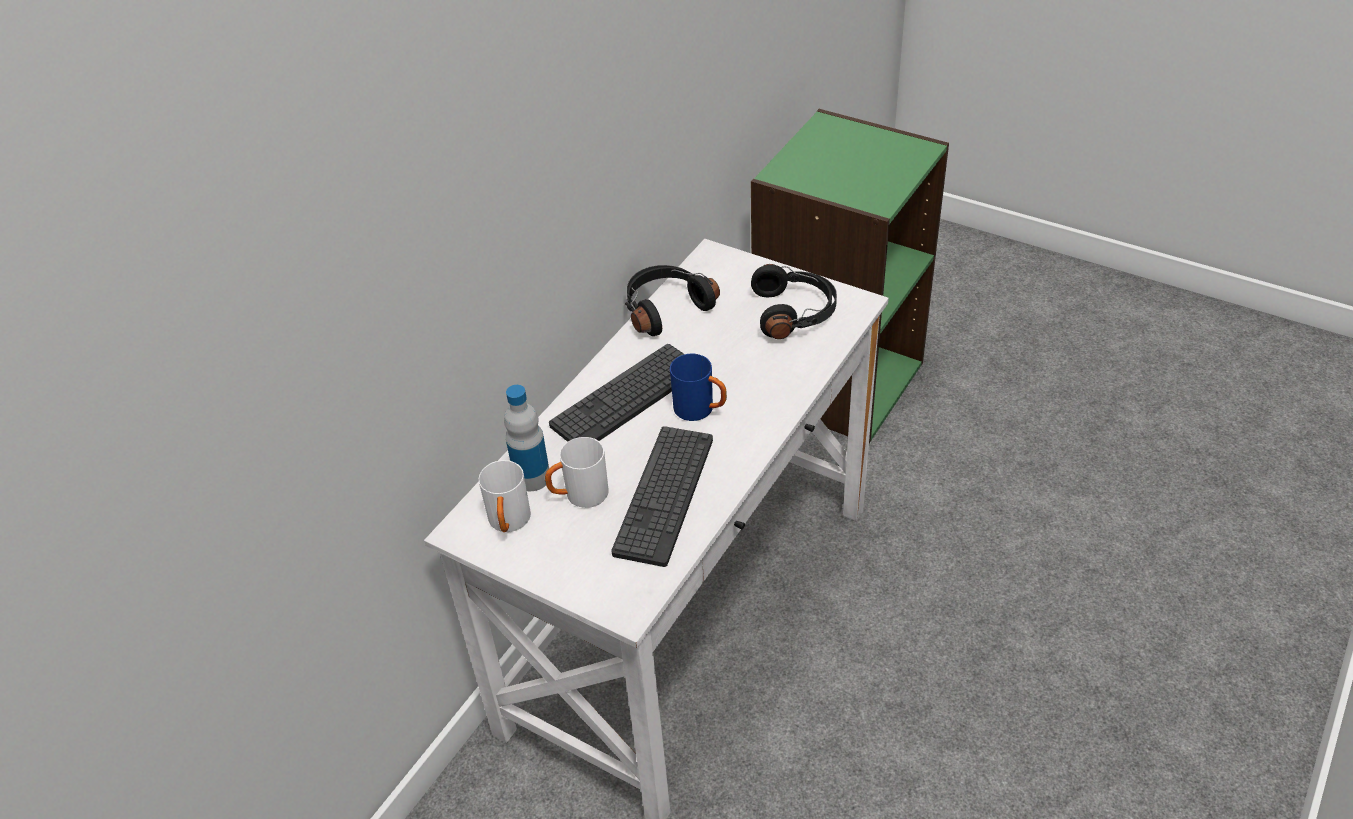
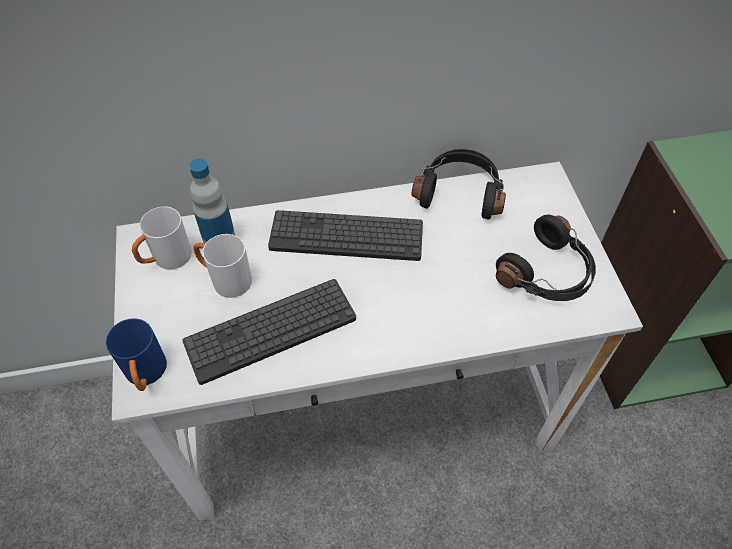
camera: 45 degrees right, 10 degrees up
(700, 410) = (378, 290): blue mug -> blue mug (146, 375)

